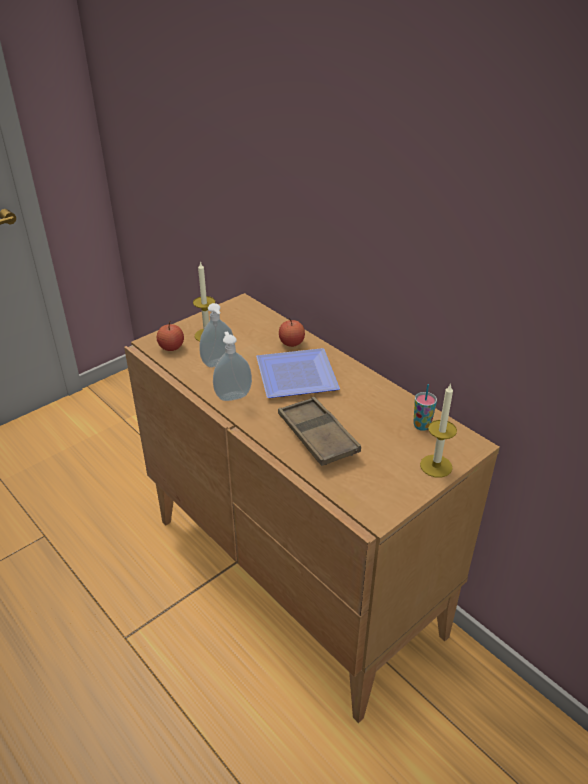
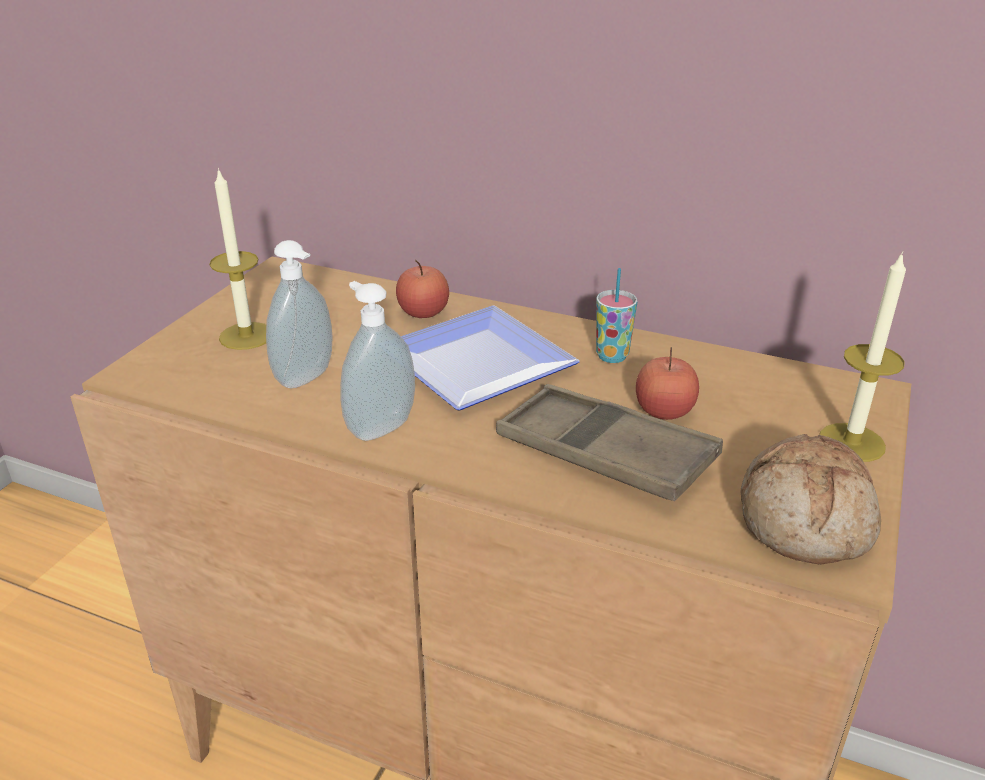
camera: 25 degrees left, 5 degrees down
(171, 347) = (183, 373): apple -> apple (664, 411)
(378, 492) = (806, 520): none -> bread
(421, 426) = (764, 385): cup -> cup (612, 356)

